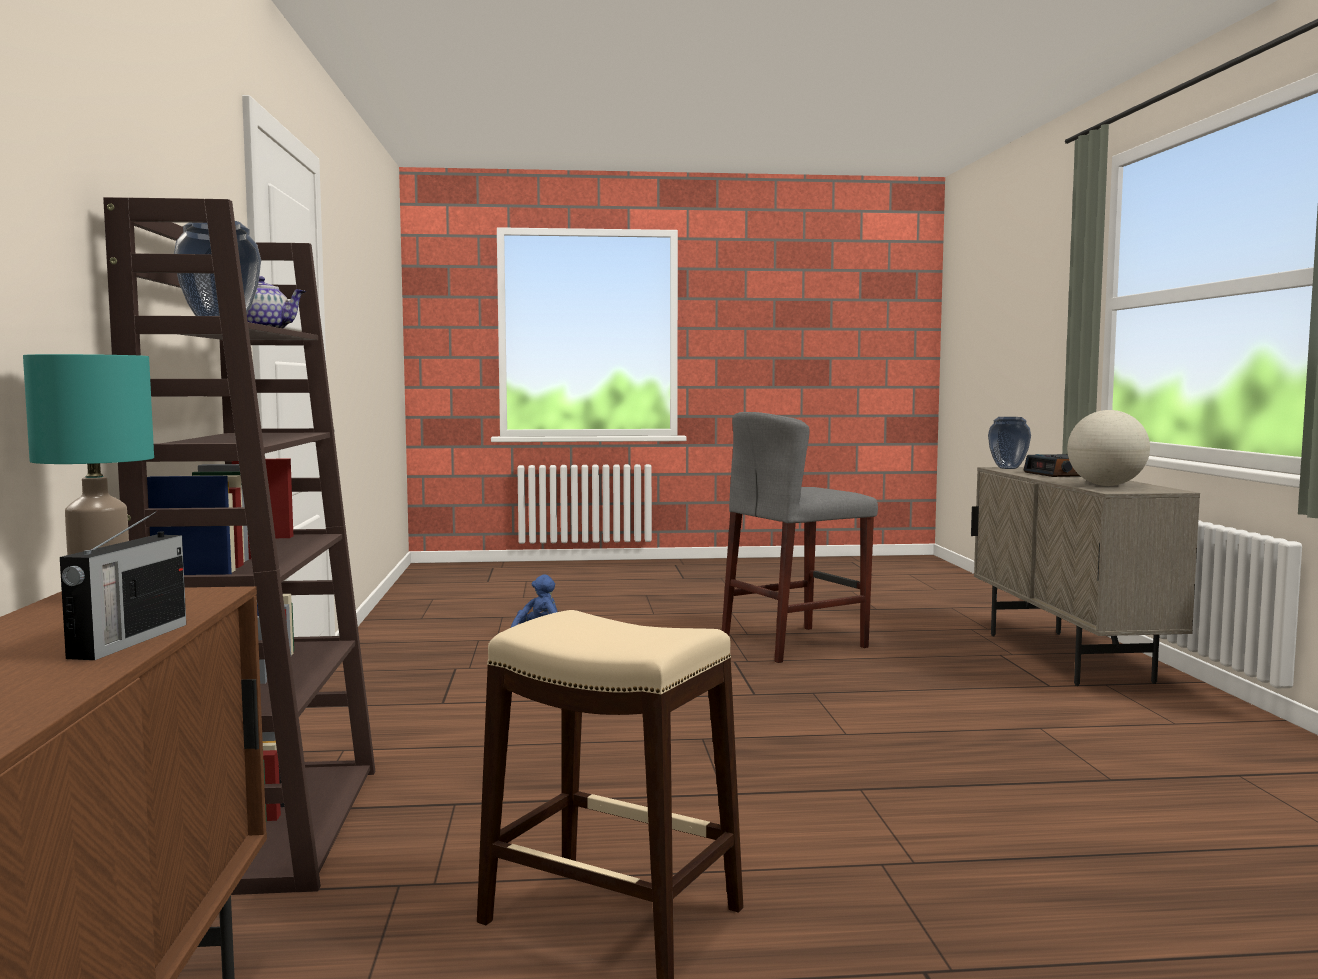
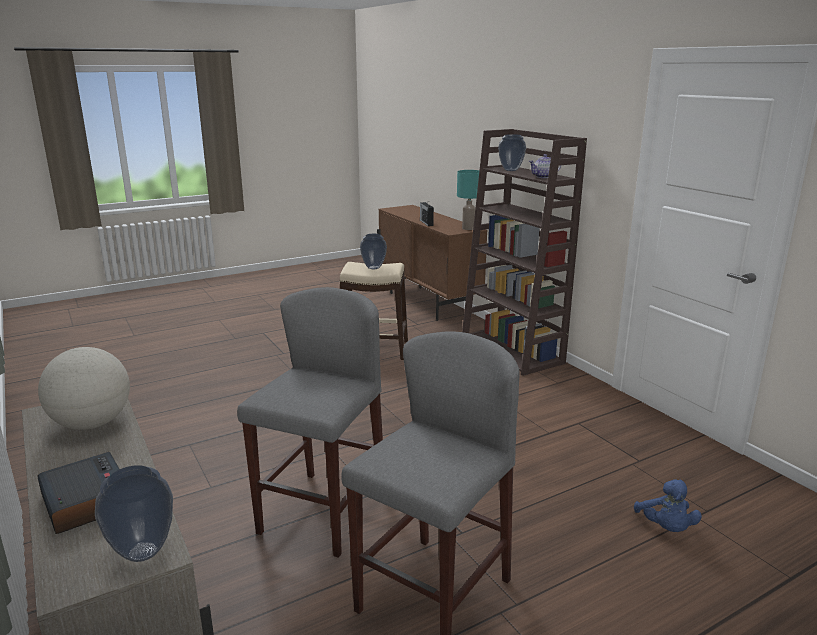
camera: 155 degrees right, 15 degrees up
(610, 628) = (373, 267): none -> vase
(881, 690) = (322, 512): none -> grey stool

